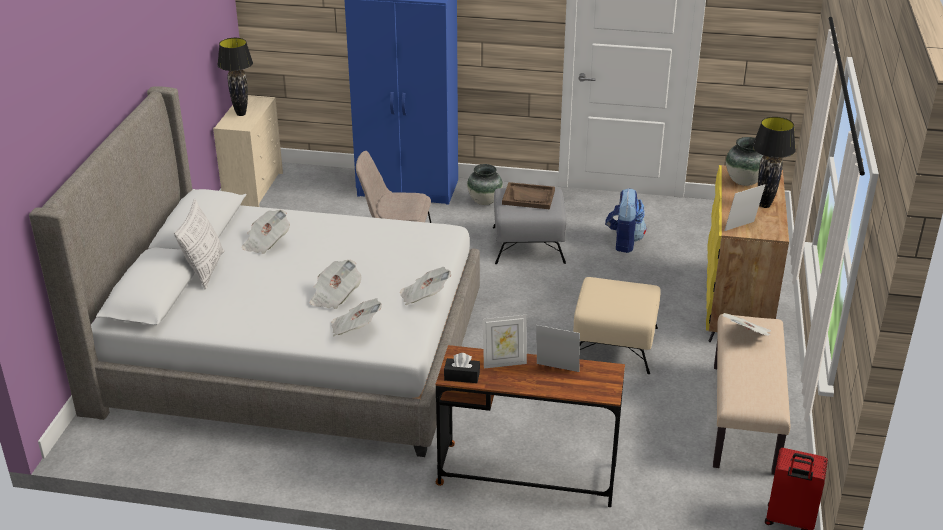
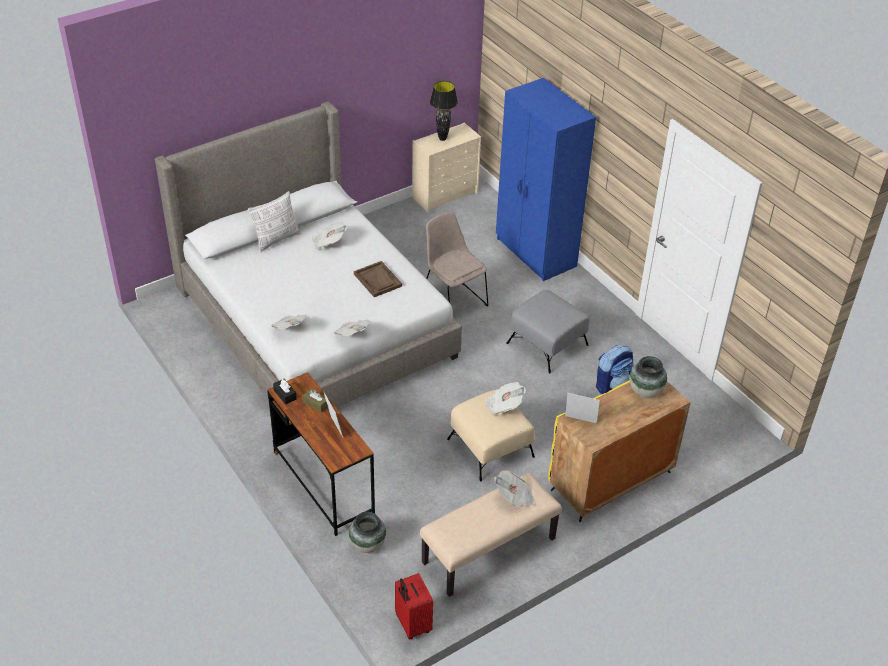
camera: 45 degrees right, 10 degrees up
(335, 296) = (309, 301): newspaper -> newspaper (503, 405)
(484, 201) = (569, 294): vase -> vase (368, 545)
(504, 363) = (316, 404): picture frame -> brown tissue box
(528, 197) = (551, 309): brown tray -> brown tray (378, 280)
(765, 205) = (626, 418): black table lamp -> none

